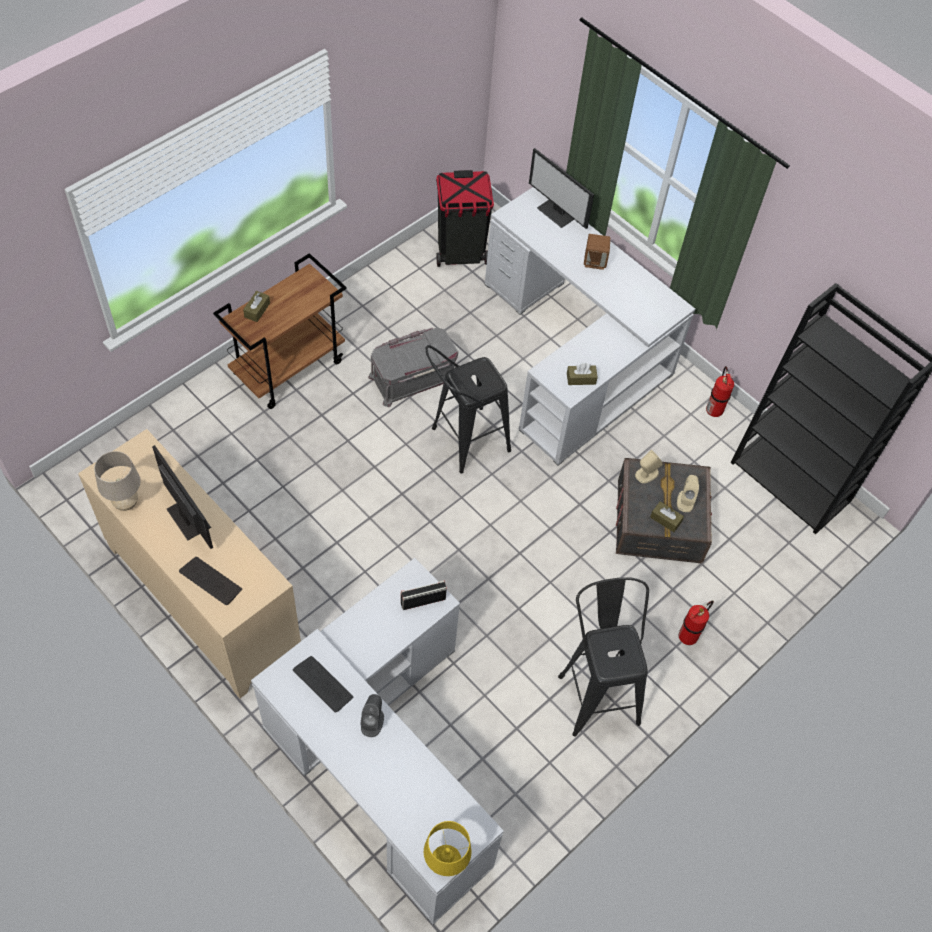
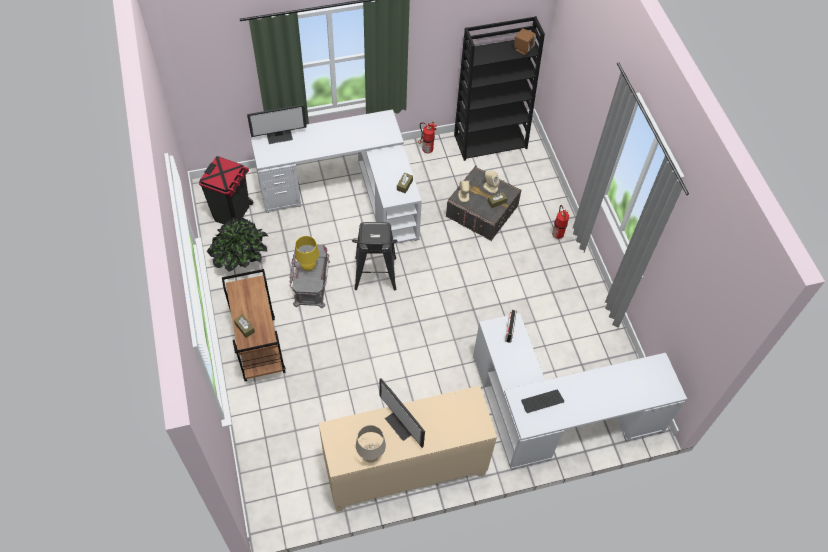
camera: 60 degrees left, 0 degrees up
(187, 518) = (401, 424): monitor -> monitor turned 120 degrees counterclockwise
(211, 581) = (454, 428): keyboard -> none
(372, 721) = (576, 386): grey speaker -> none
(399, 294) = (242, 261): none -> potted plant
(445, 863) = (673, 387): yellow table lamp -> yellow table lamp (308, 267)
(595, 262) = (329, 136): brown speaker -> brown speaker (523, 49)
(597, 690) = (567, 291): black stool -> none

